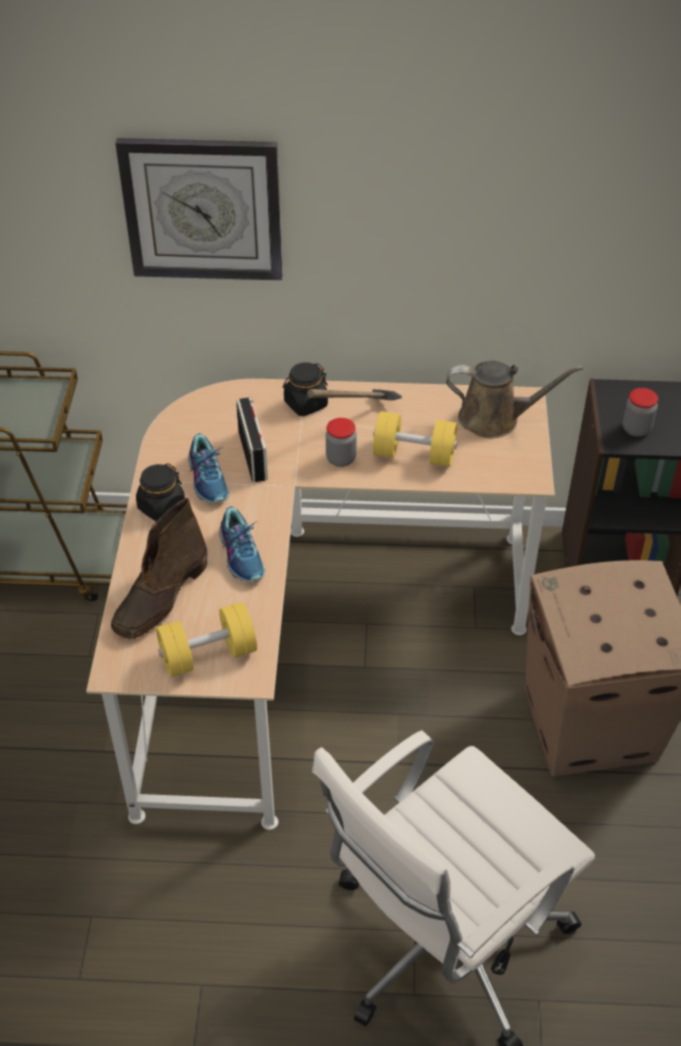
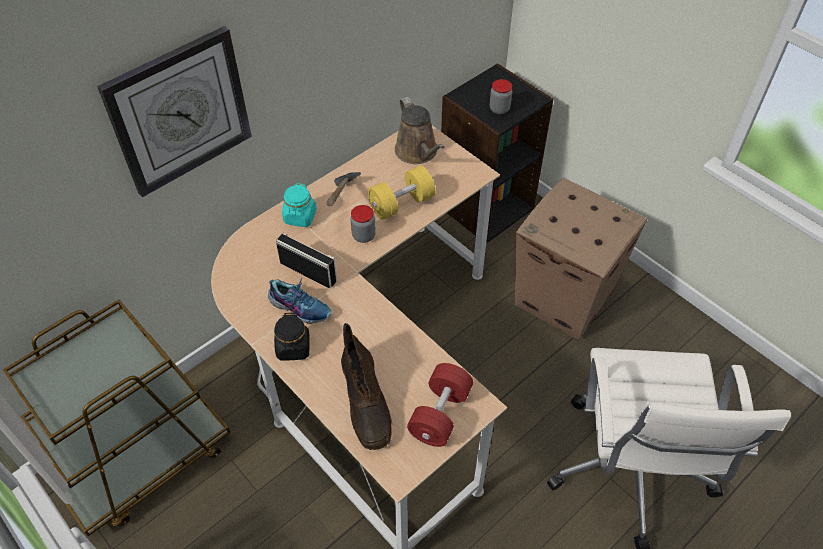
camera: 45 degrees left, 5 degrees up
(208, 654) = (440, 414): yellow dumbbell -> red dumbbell
(242, 555) = (381, 337): shoe -> none
(305, 404) = (300, 217): black jar -> turquoise jar
(495, 419) = (418, 152): brown watering can -> brown watering can turned 105 degrees clockwise

